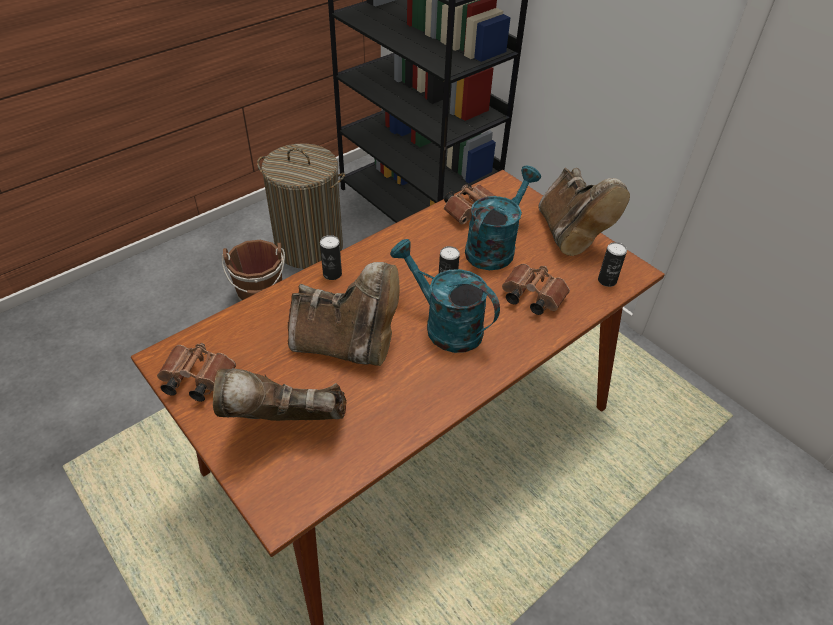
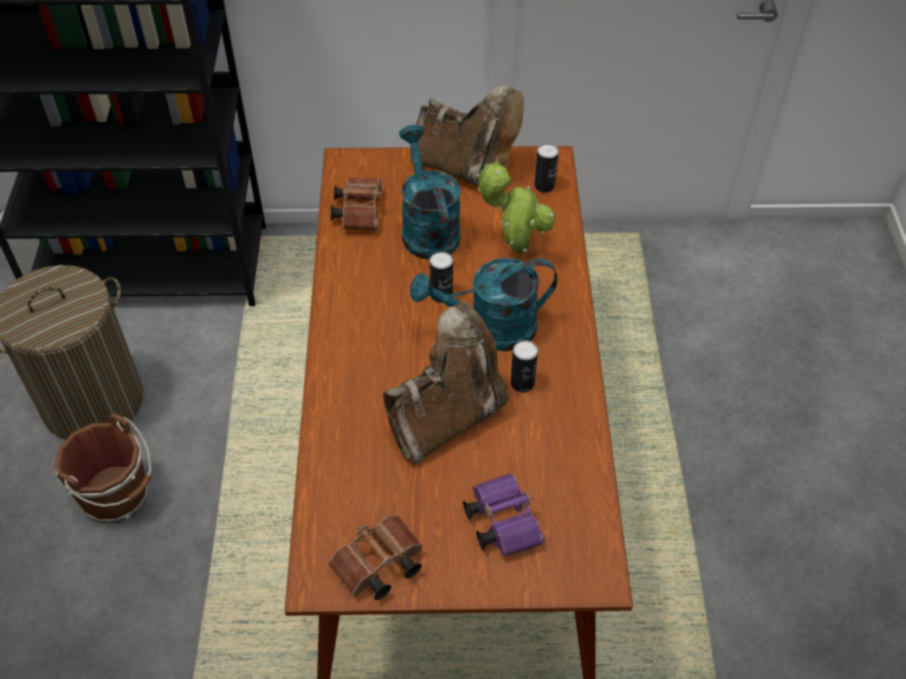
camera: 50 degrees left, 5 degrees up
(284, 425) = (501, 521): brown boot -> purple binoculars
(332, 274) = (336, 371): can -> can (522, 383)
(530, 297) = (514, 248): brown binoculars -> potted plant

